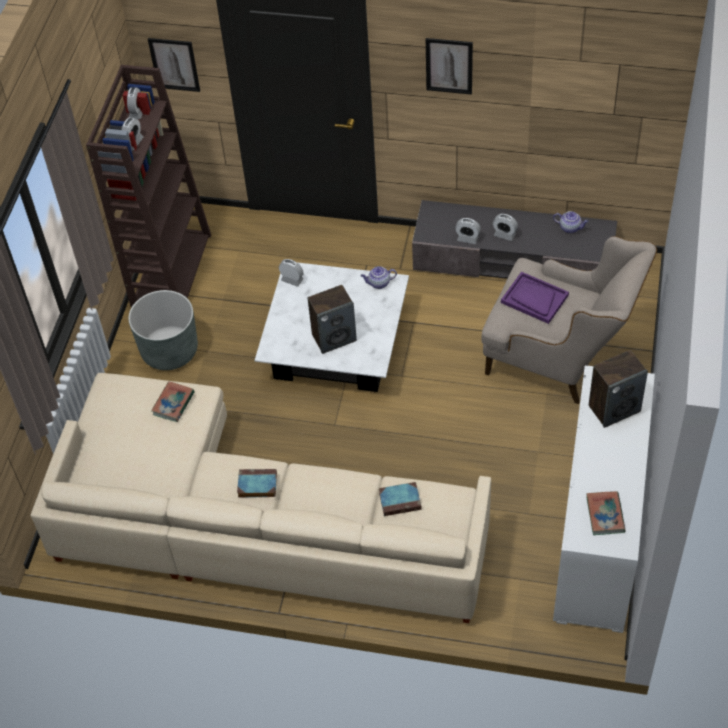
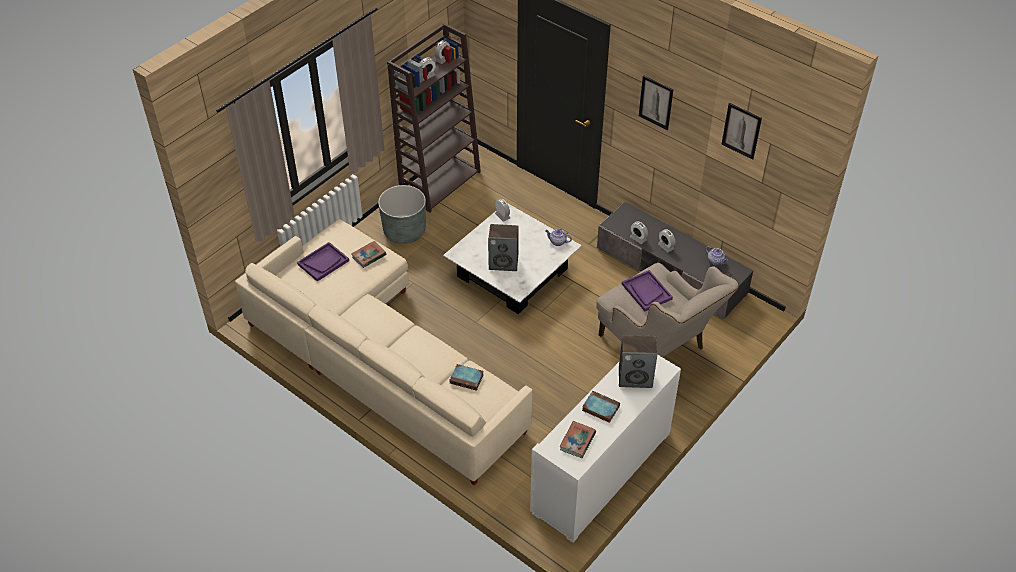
camera: 25 degrees right, 5 degrees down
(121, 438) = (323, 262): none -> purple tray
(174, 64) = (486, 39): picture -> picture (741, 131)
(256, 485) = (383, 327): book -> book (600, 408)

